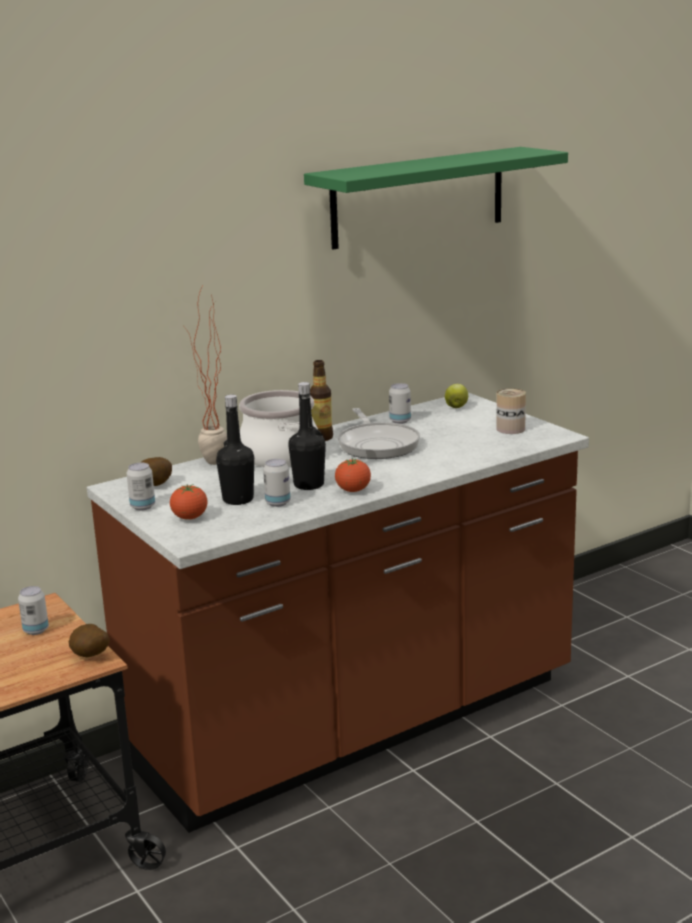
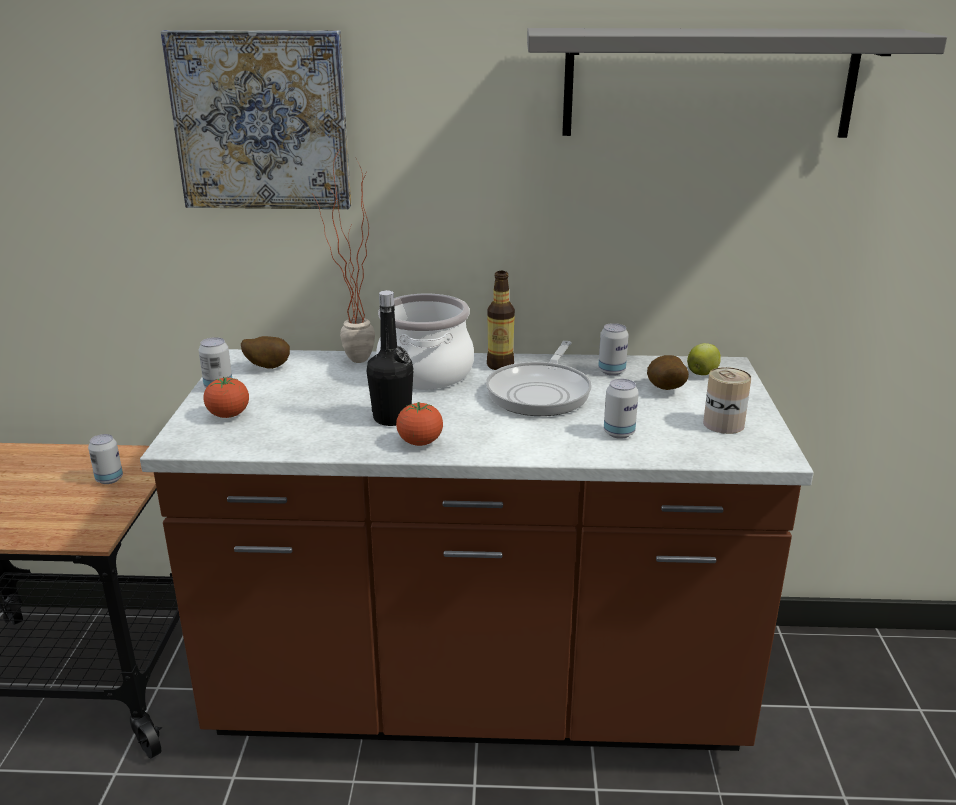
camera: 35 degrees right, 5 degrees up
(90, 657) = (97, 528): potato -> potato (665, 390)
(112, 274) = (262, 121): none -> picture
(238, 499) = (302, 410): black bottle -> none
(278, 503) = (327, 429): can -> can (619, 433)
(418, 197) = (708, 83): green shelf -> grey shelf

